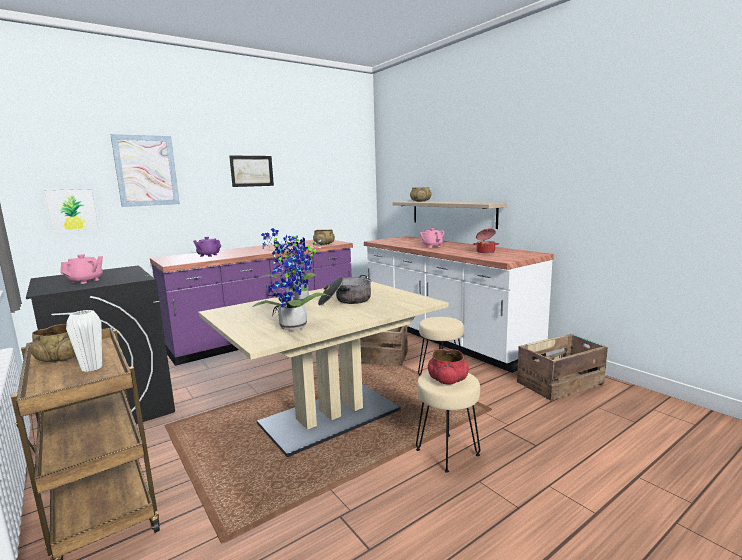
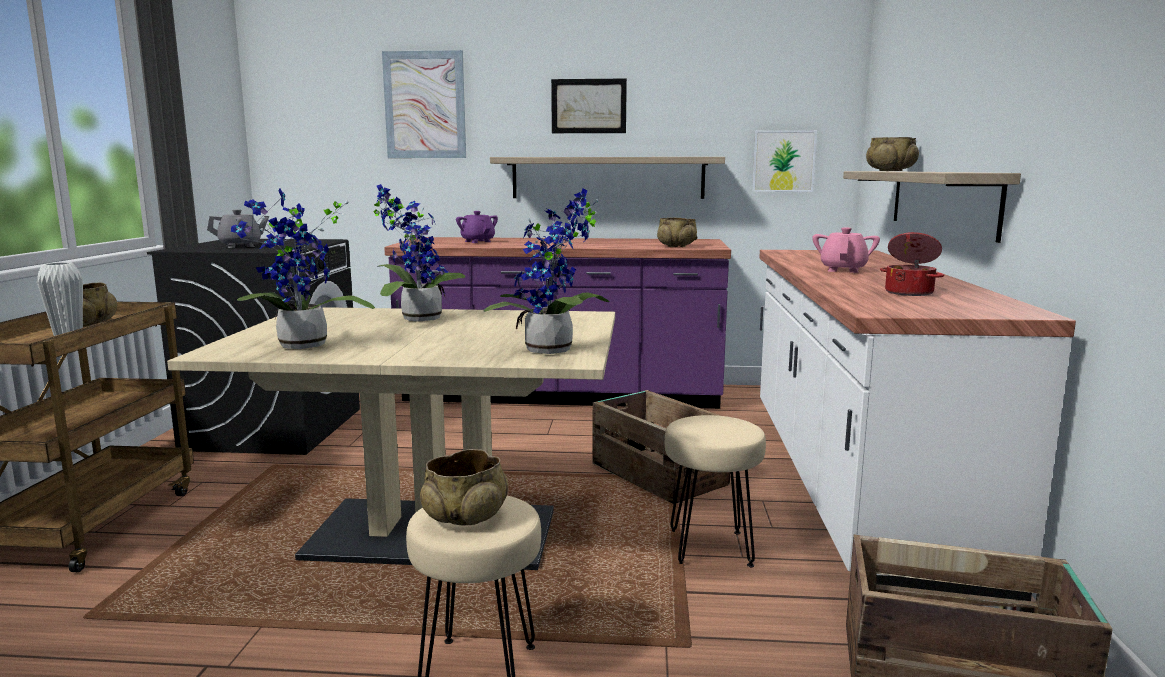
camera: 40 degrees right, 0 degrees up
(72, 209) = (330, 158): picture -> picture (783, 161)
(86, 281) = (240, 246): pink teapot -> grey teapot
(266, 210) = (607, 178): none -> shelf
(345, 301) = (473, 331): cooking pot -> none
(408, 300) = (553, 351): none -> potted plant
(447, 380) = (465, 517): red bowl -> beige bowl

